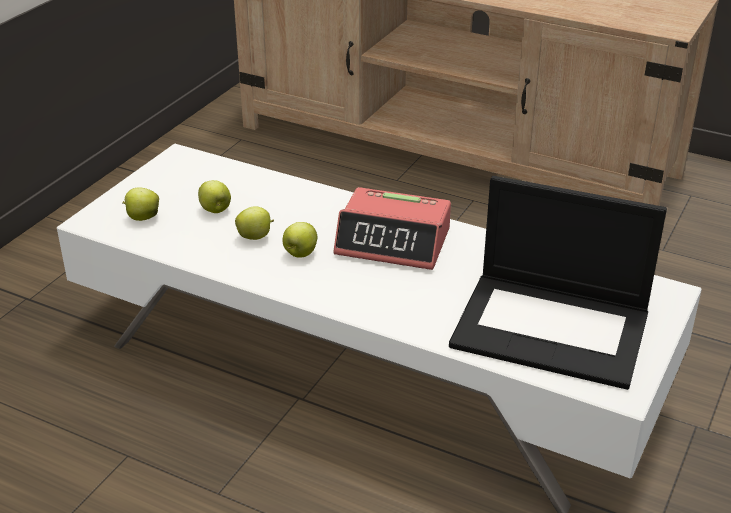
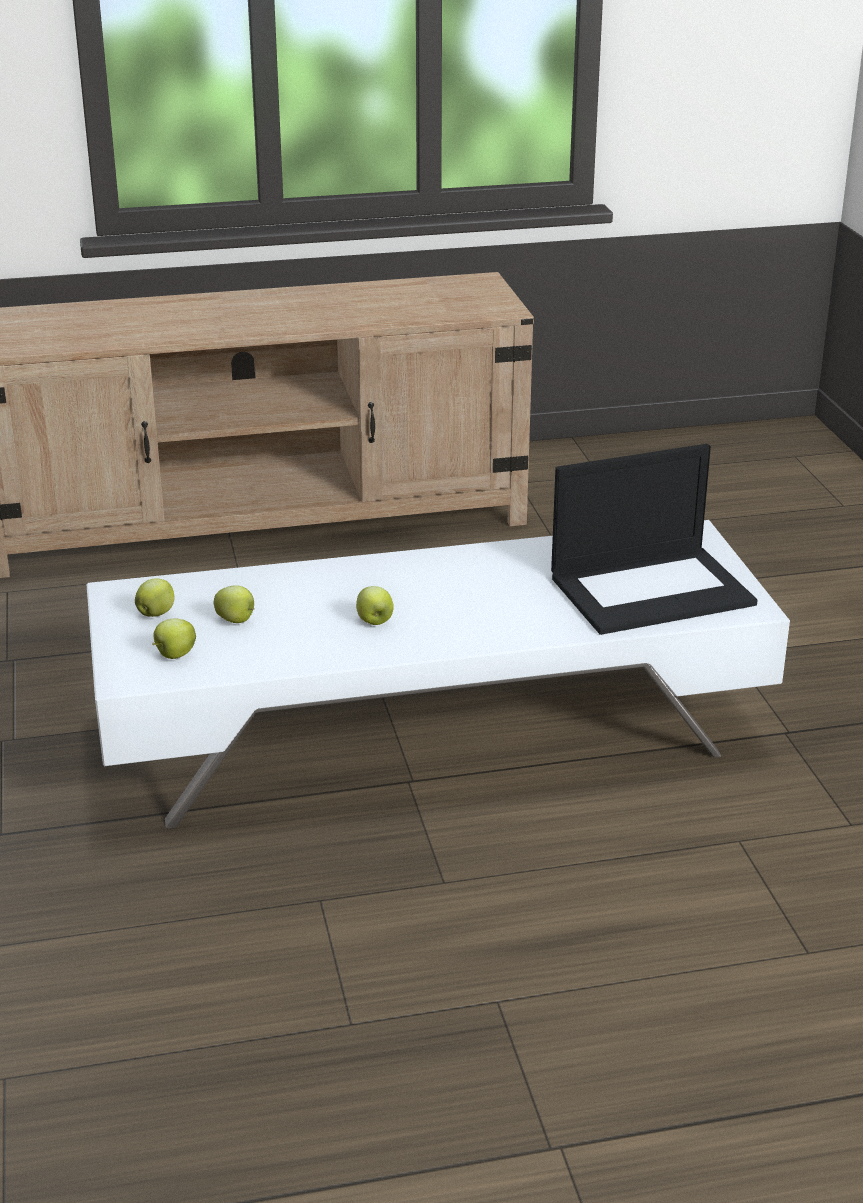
camera: 40 degrees left, 5 degrees down
(255, 237) = (312, 626): apple -> apple (156, 614)
(393, 242) = (439, 580): alarm clock -> none

